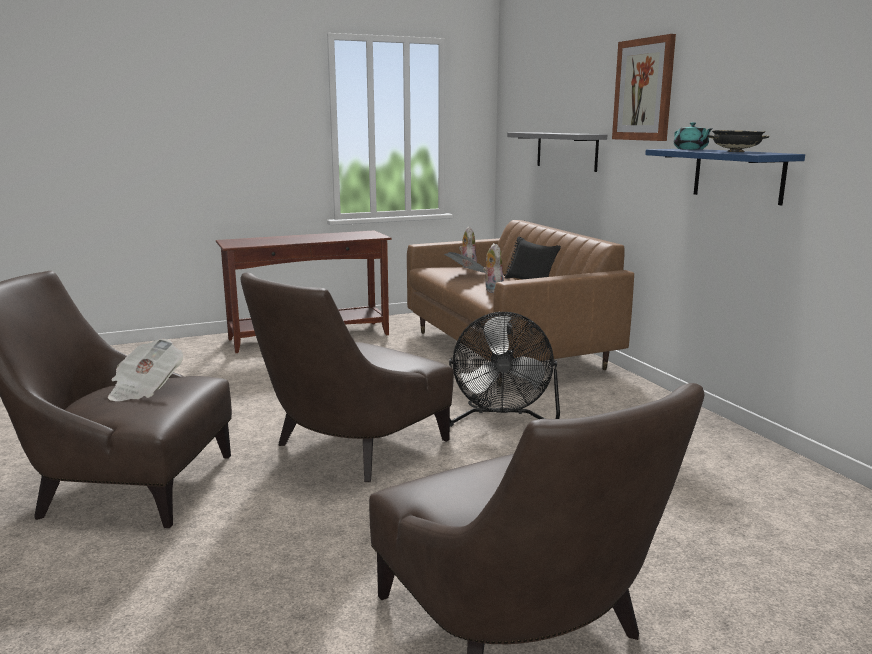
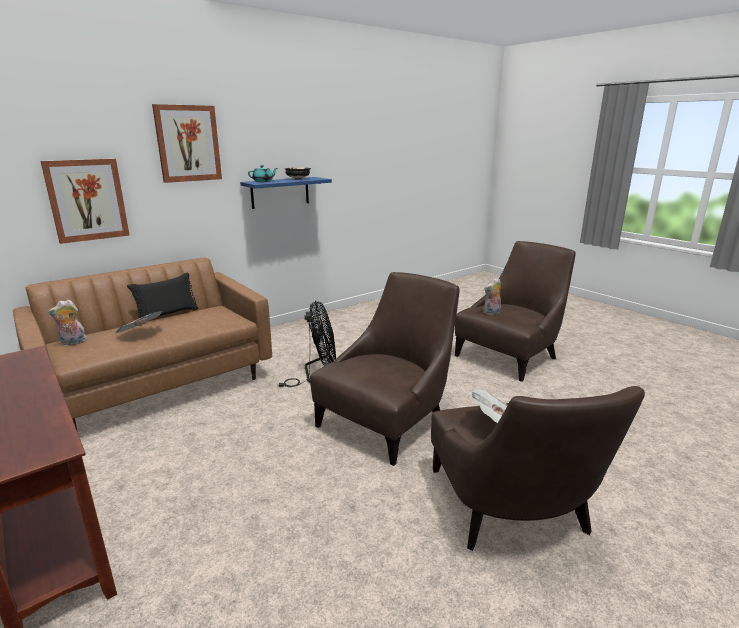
camera: 105 degrees left, 5 degrees up
(351, 447) = (388, 419): brown armchair -> brown armchair turned 75 degrees counterclockwise
(492, 291) = (210, 321): plush toy -> plush toy (492, 313)
(566, 151) = (87, 200): grey shelf -> picture

